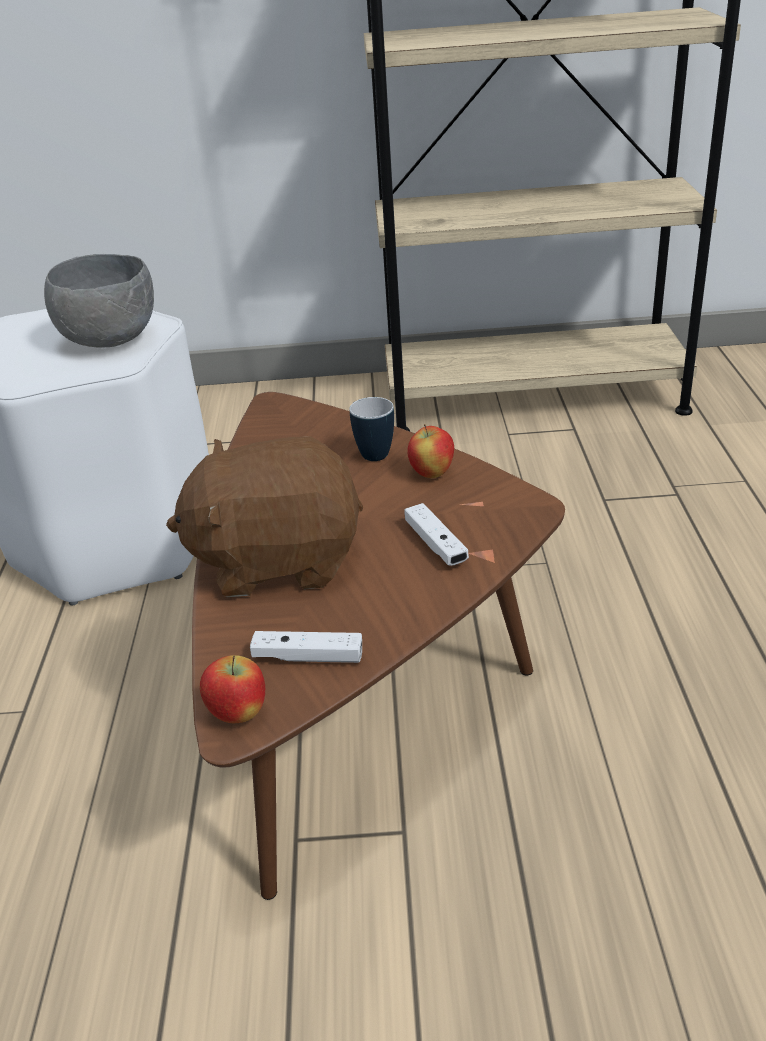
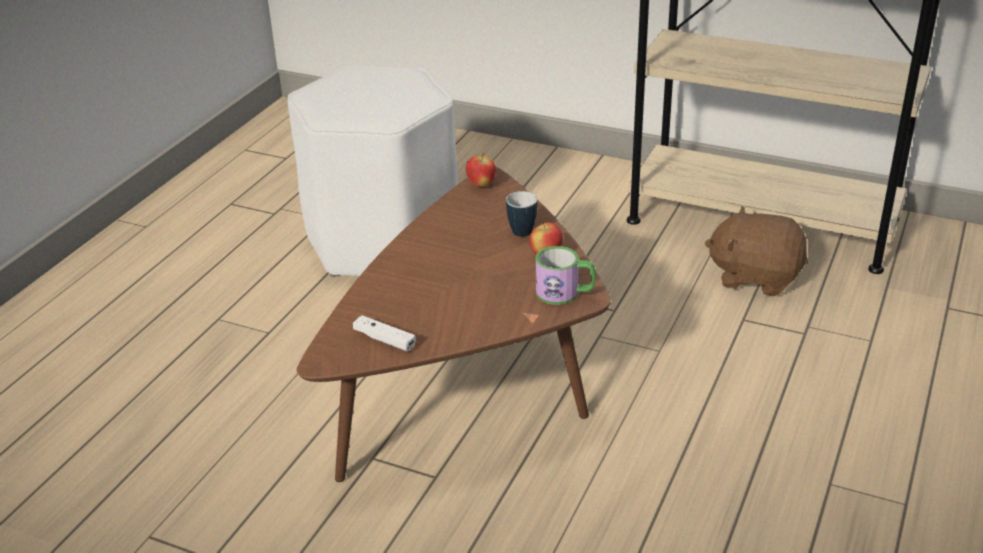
camera: 25 degrees right, 0 degrees up
(112, 340) = (397, 104): grey bowl -> none
(238, 714) = (327, 356): apple -> apple (481, 185)
(277, 560) = (411, 280): brown plush toy -> brown plush toy (755, 276)
(435, 544) = (507, 301): white game controller -> none
(499, 511) = (565, 293): none -> mug

